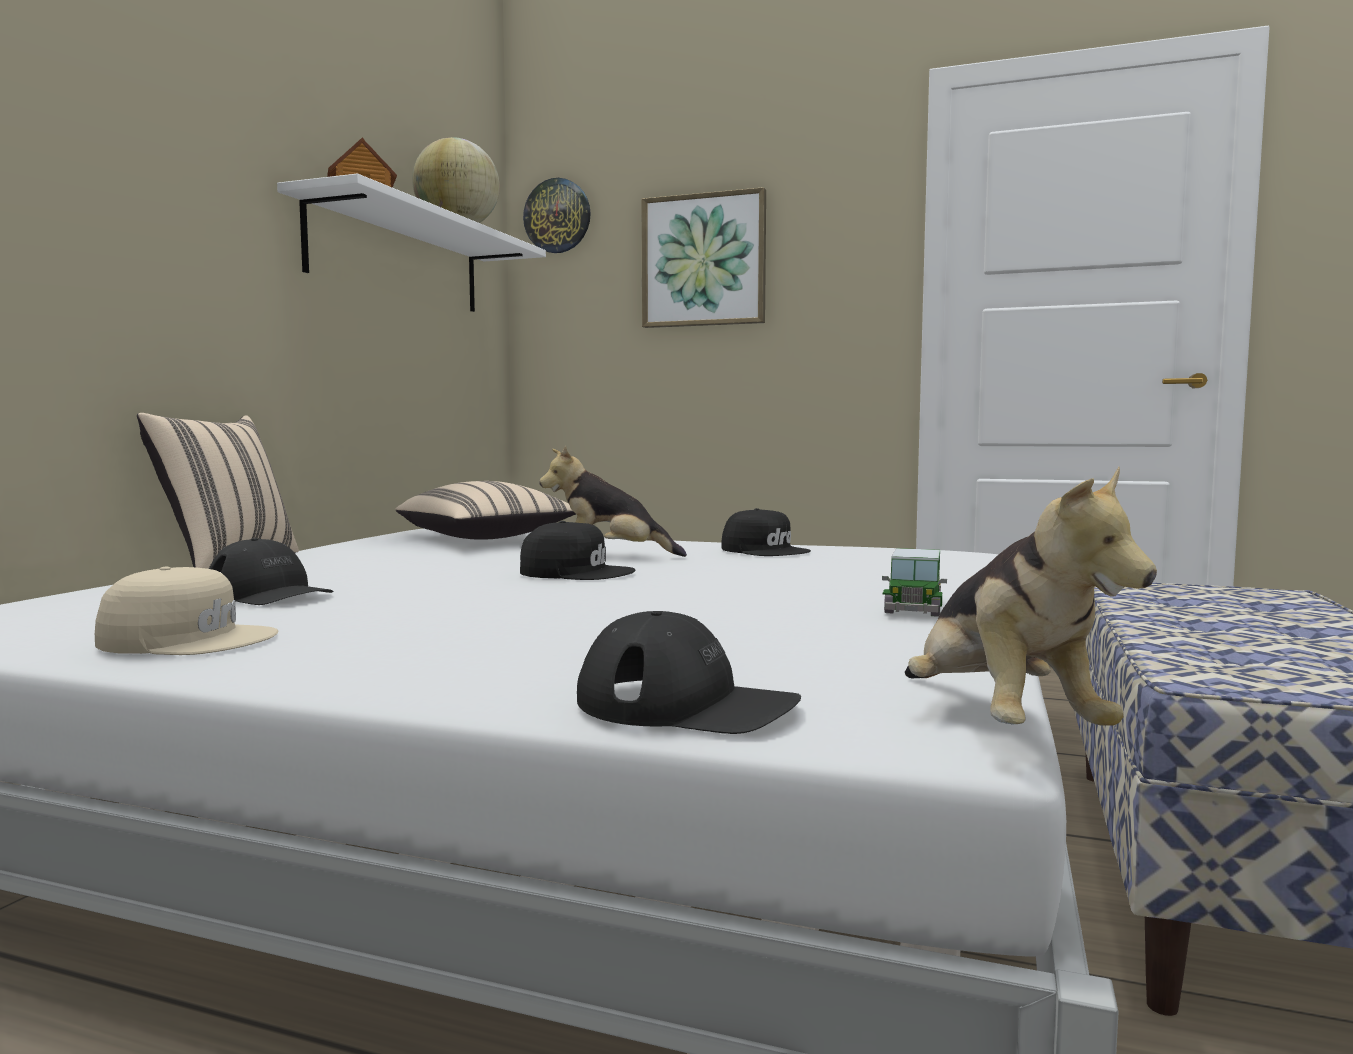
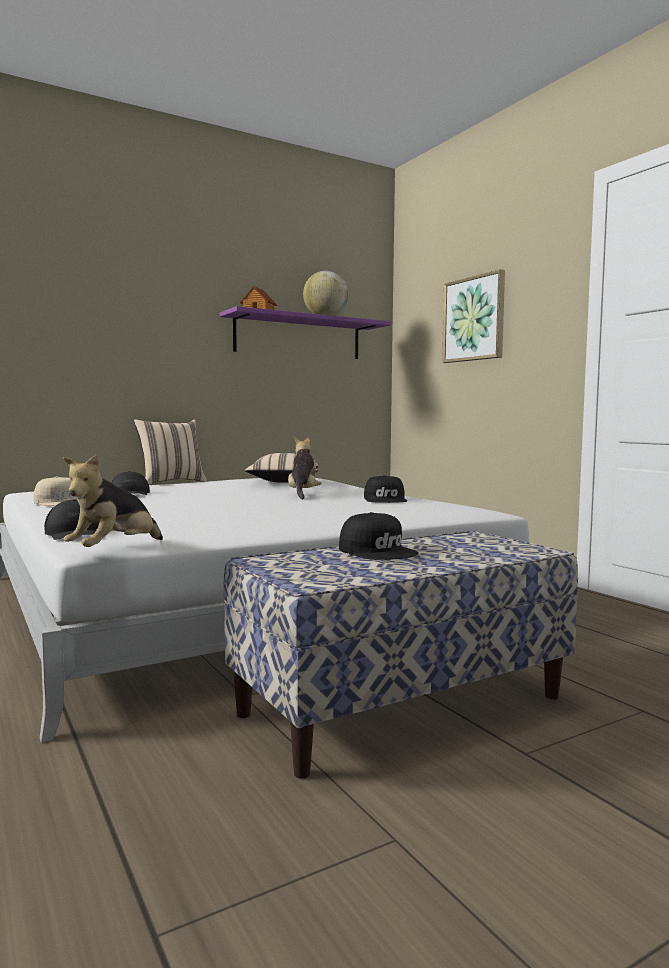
camera: 40 degrees right, 0 degrees up
(398, 259) = (298, 337): white shelf -> purple shelf
(557, 216) = (411, 298): wall clock -> none
(576, 572) = (244, 497): black cap -> black cap (378, 551)
(610, 555) = (303, 494): plush toy -> plush toy turned 45 degrees clockwise
(914, 607) = (296, 525): toy car -> none

